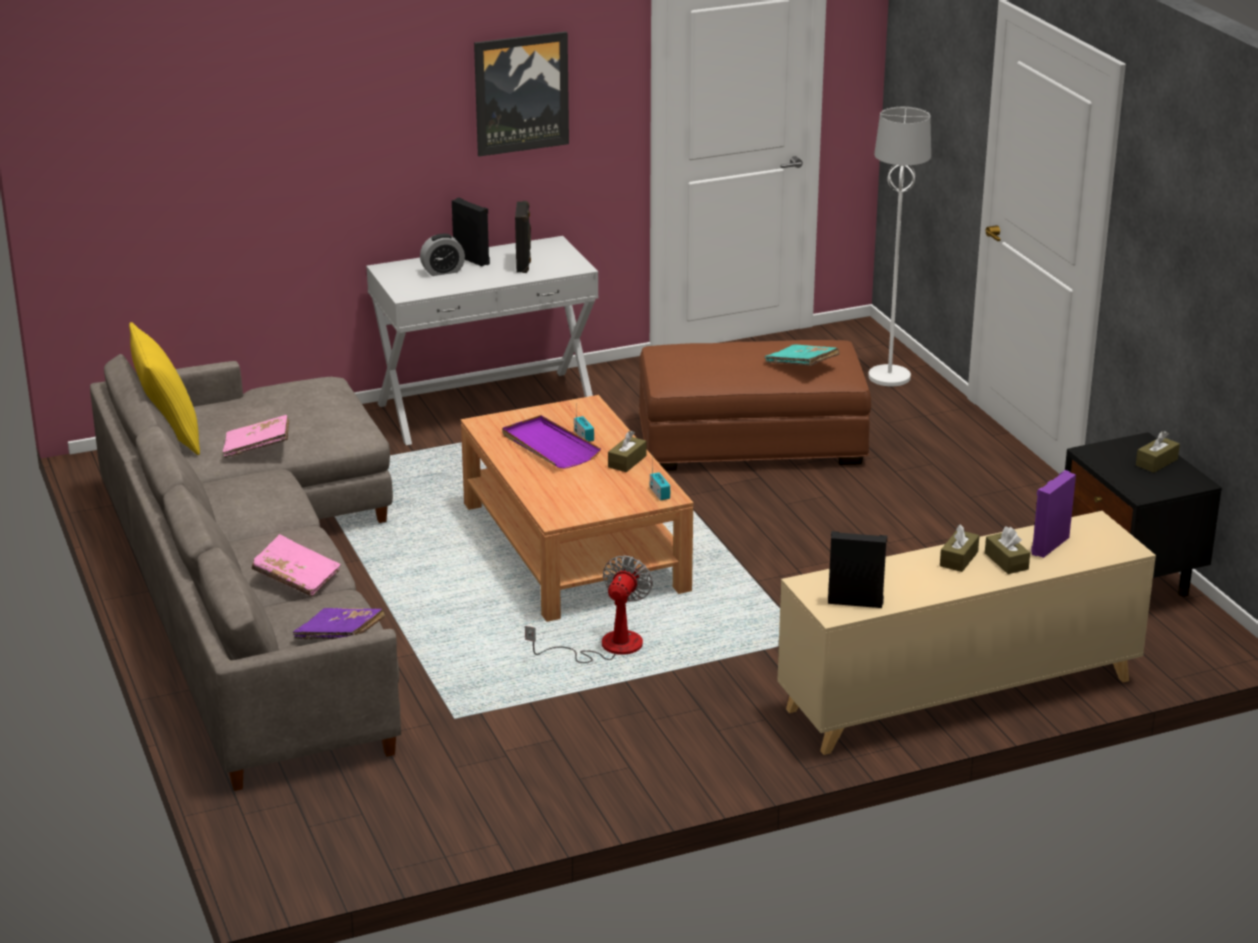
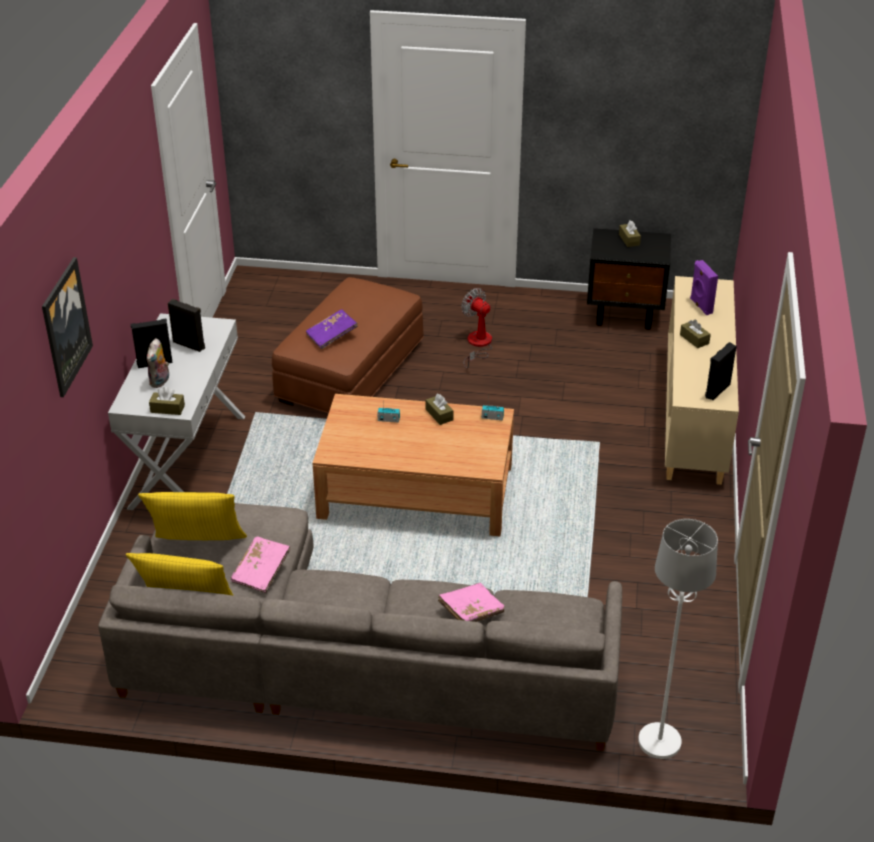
camera: 60 degrees left, 10 degrees up
(266, 407) = (198, 548): none -> yellow pillow
(340, 636) = (571, 614): purple book -> purple book (332, 336)
(443, 271) = (160, 382): alarm clock -> plush toy
(521, 93) = (130, 222): picture -> picture (65, 326)
(549, 446) = (389, 438): purple tray -> none
(606, 647) = (548, 522): fan -> fan (478, 345)
(801, 366) = (373, 304): turquoise book -> none
(888, 377) = (323, 291): white floor lamp -> white floor lamp (659, 742)
(1006, 561) = (707, 326): brown tissue box -> brown tissue box (167, 409)

